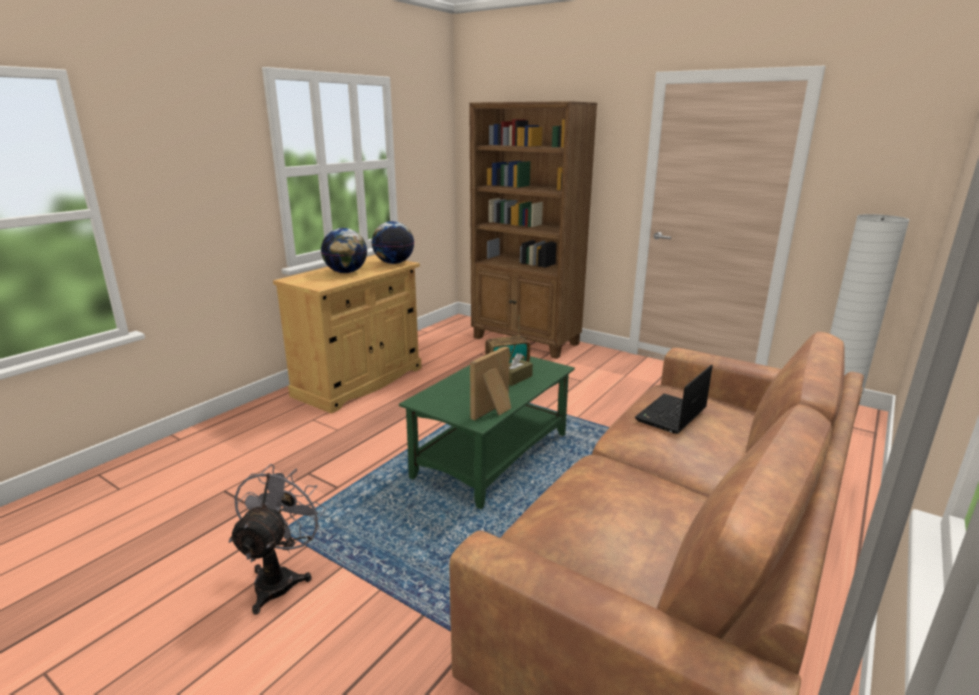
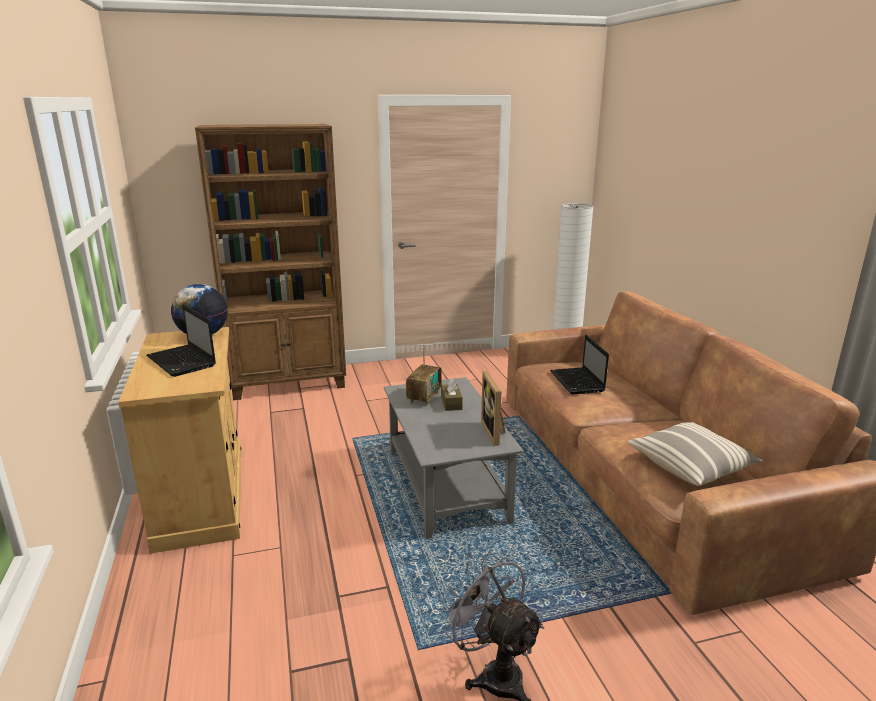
camera: 50 degrees left, 0 degrees up
(346, 272) = (182, 362): globe -> laptop
(492, 456) = (447, 485): green coffee table -> grey coffee table
(600, 536) = (691, 466): none -> pillow

